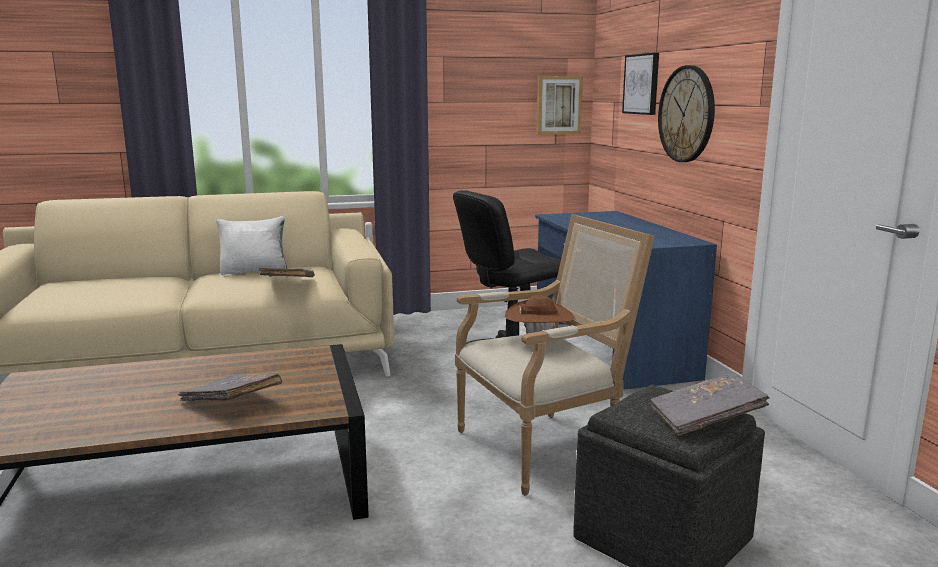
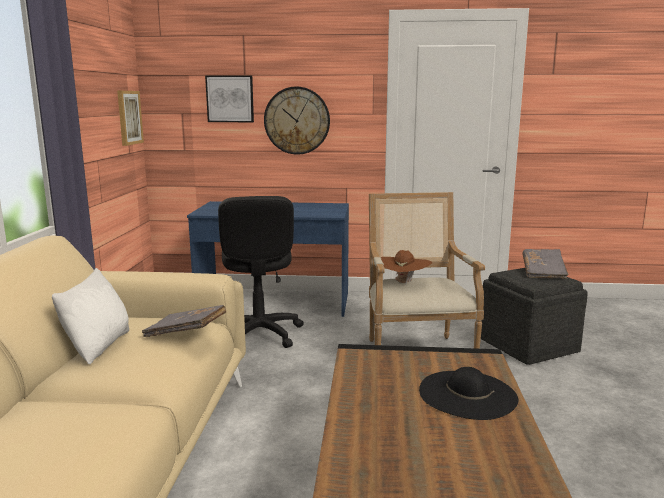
camera: 70 degrees left, 0 degrees up
(231, 403) = (467, 394): grey book -> black hat

